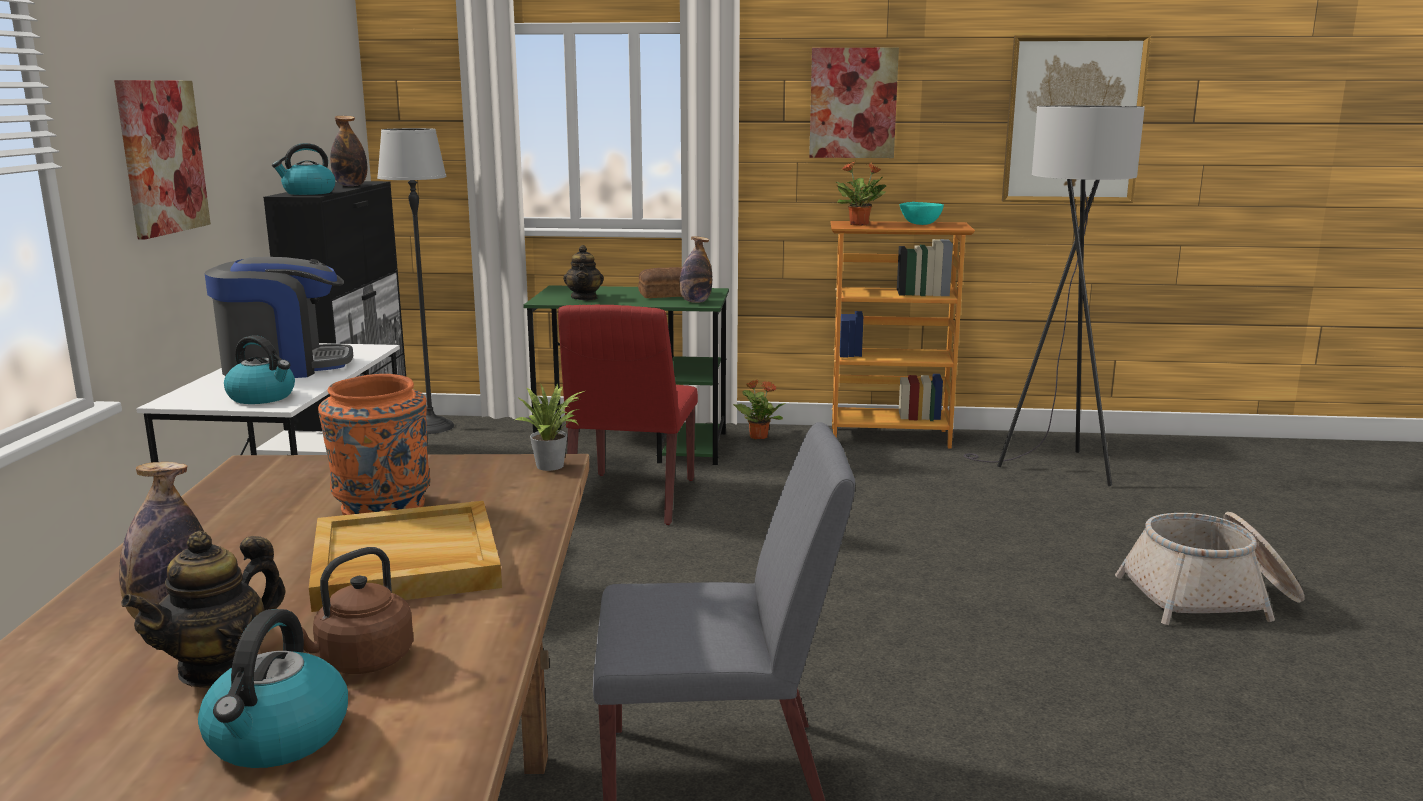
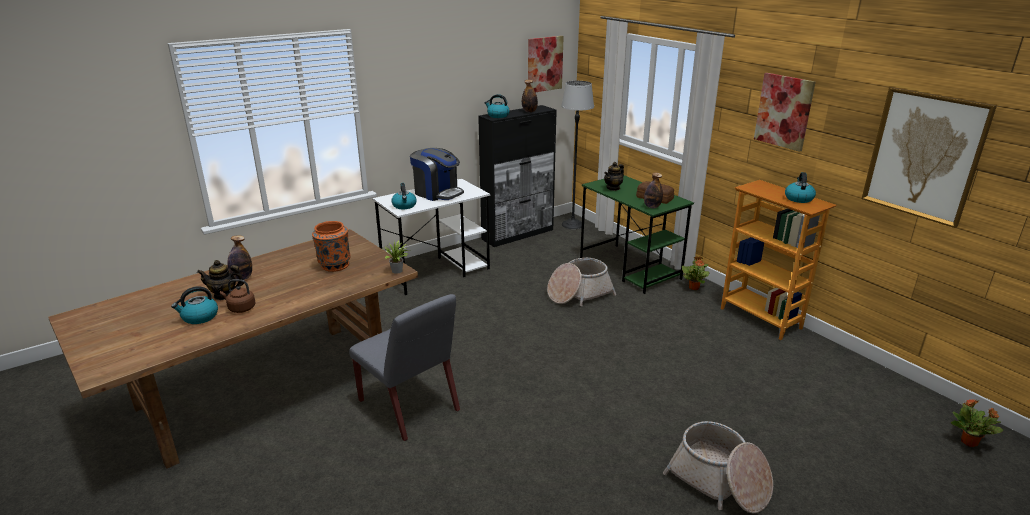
camera: 50 degrees right, 10 degrees up
(161, 157) = (418, 102): picture -> picture (544, 64)
(404, 563) = (300, 286): beige tray -> none
(632, 499) = (579, 293): red chair -> basket
(860, 224) = (762, 188): potted plant -> potted plant (969, 443)
(920, 224) = (798, 198): turquoise bowl -> kettle
(1052, 468) = (811, 379): grey floor lamp -> none

